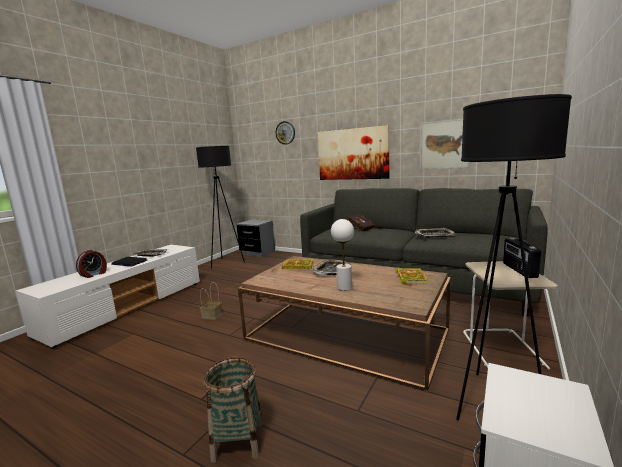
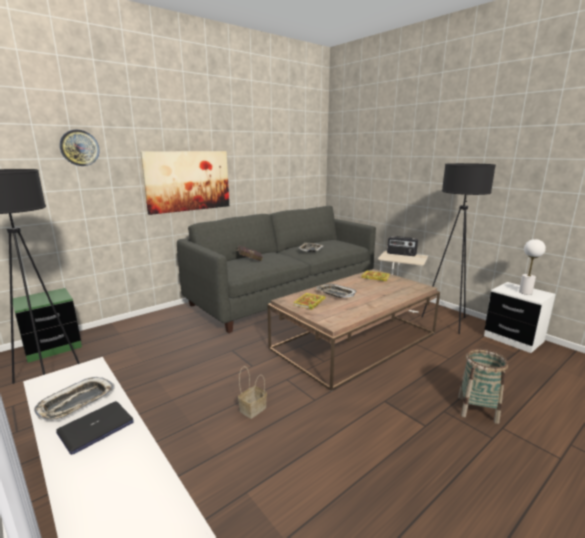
camera: 70 degrees left, 5 degrees up
(94, 274) = (125, 473): alarm clock -> none
(257, 253) = (53, 347): grey nightstand -> green nightstand
(344, 287) = (380, 296): white table lamp -> white table lamp (525, 292)
(444, 145) = (270, 172): picture -> none

